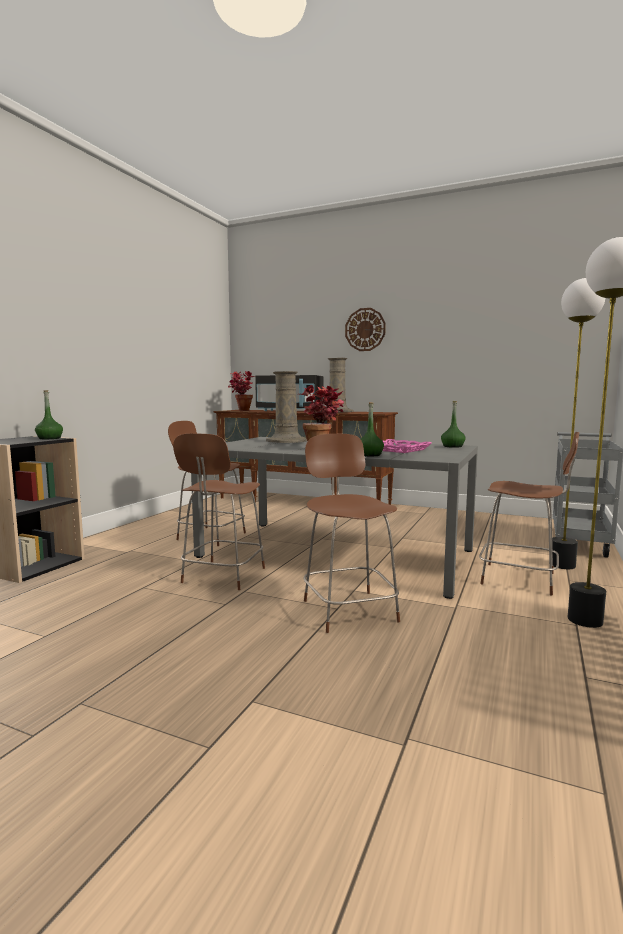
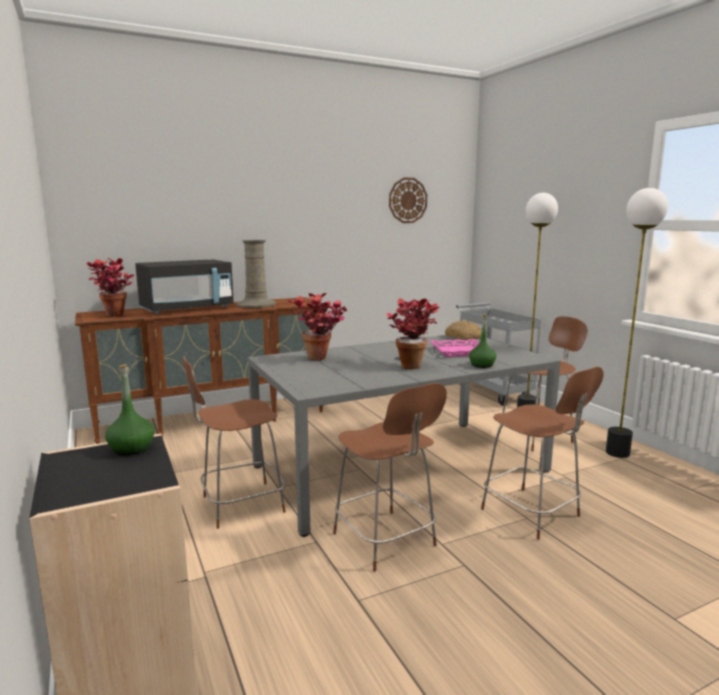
camera: 50 degrees left, 5 degrees up
(287, 441) = (321, 360): beige vase -> potted plant
(348, 609) = (533, 514): brown chair -> brown chair turned 150 degrees counterclockwise
(365, 329) = (261, 203): wall clock -> wall clock (407, 200)
(452, 446) = (464, 337): green bottle -> bread

